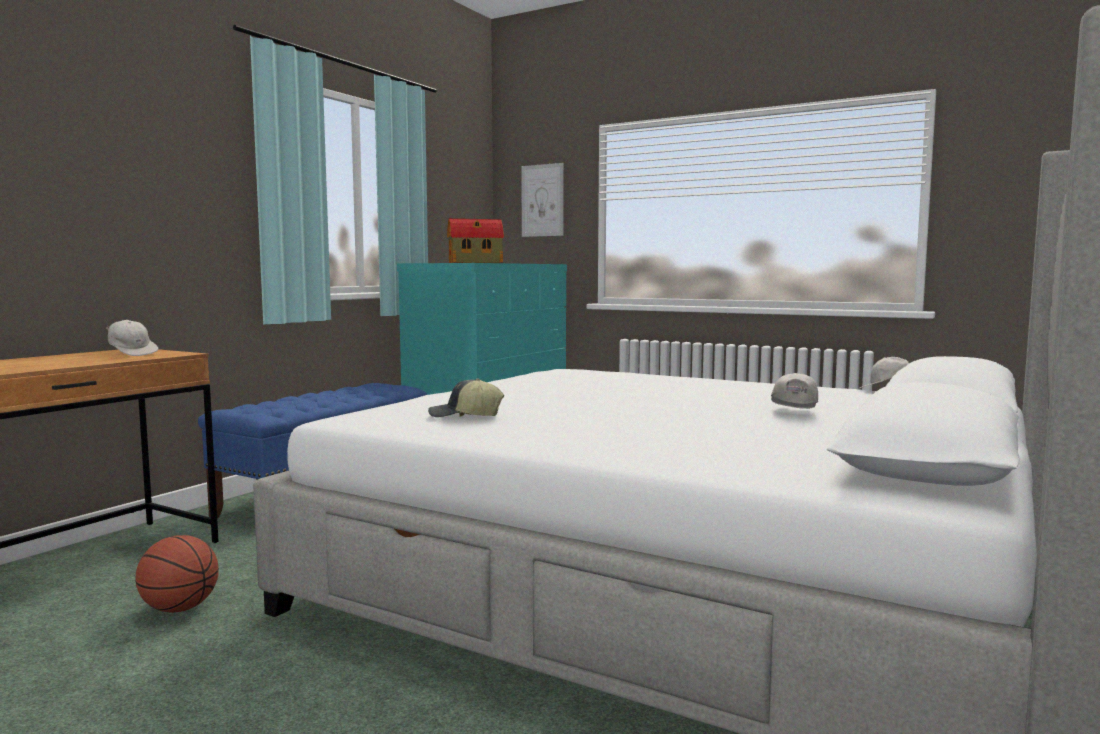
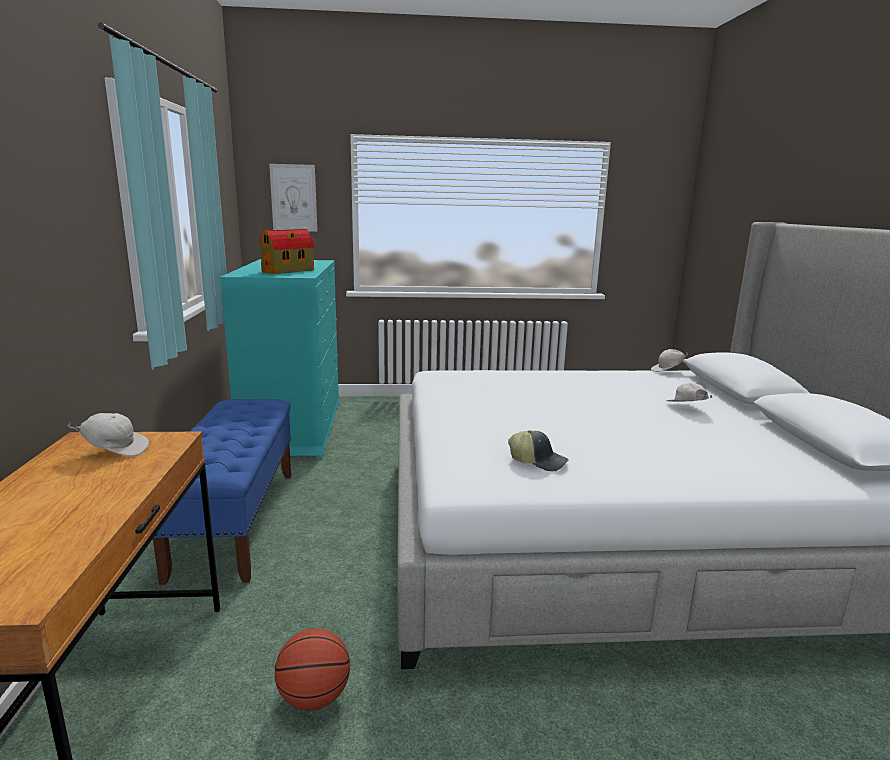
camera: 35 degrees left, 10 degrees up
(464, 417) = (538, 461): cap -> cap turned 120 degrees counterclockwise

